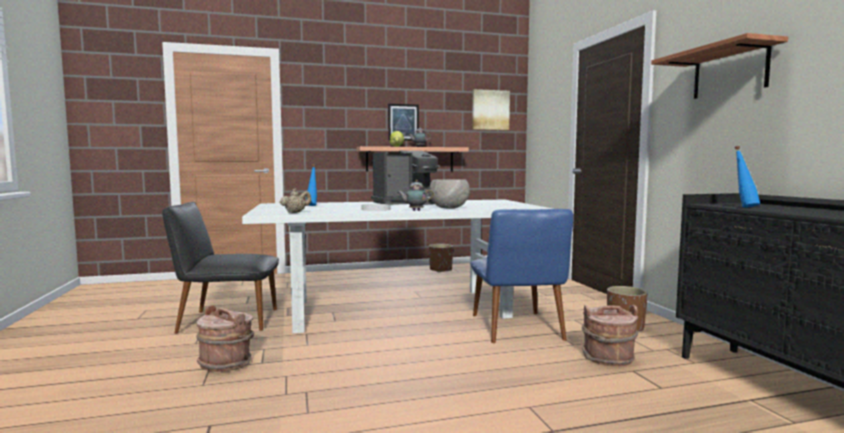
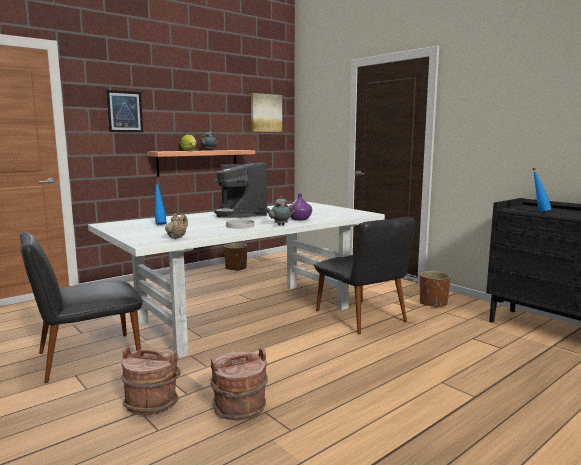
camera: 25 degrees left, 5 degrees up
(403, 122) = (190, 125): picture -> picture (125, 111)
(407, 203) = (241, 213): coffee machine -> coffee machine turned 120 degrees clockwise
(449, 208) = (300, 219): grey bowl -> purple vase
(516, 327) = (360, 316): blue chair -> black chair
(608, 358) = (448, 331): brown bucket -> brown bucket (239, 408)
(730, 72) = (507, 106): shelf -> none

